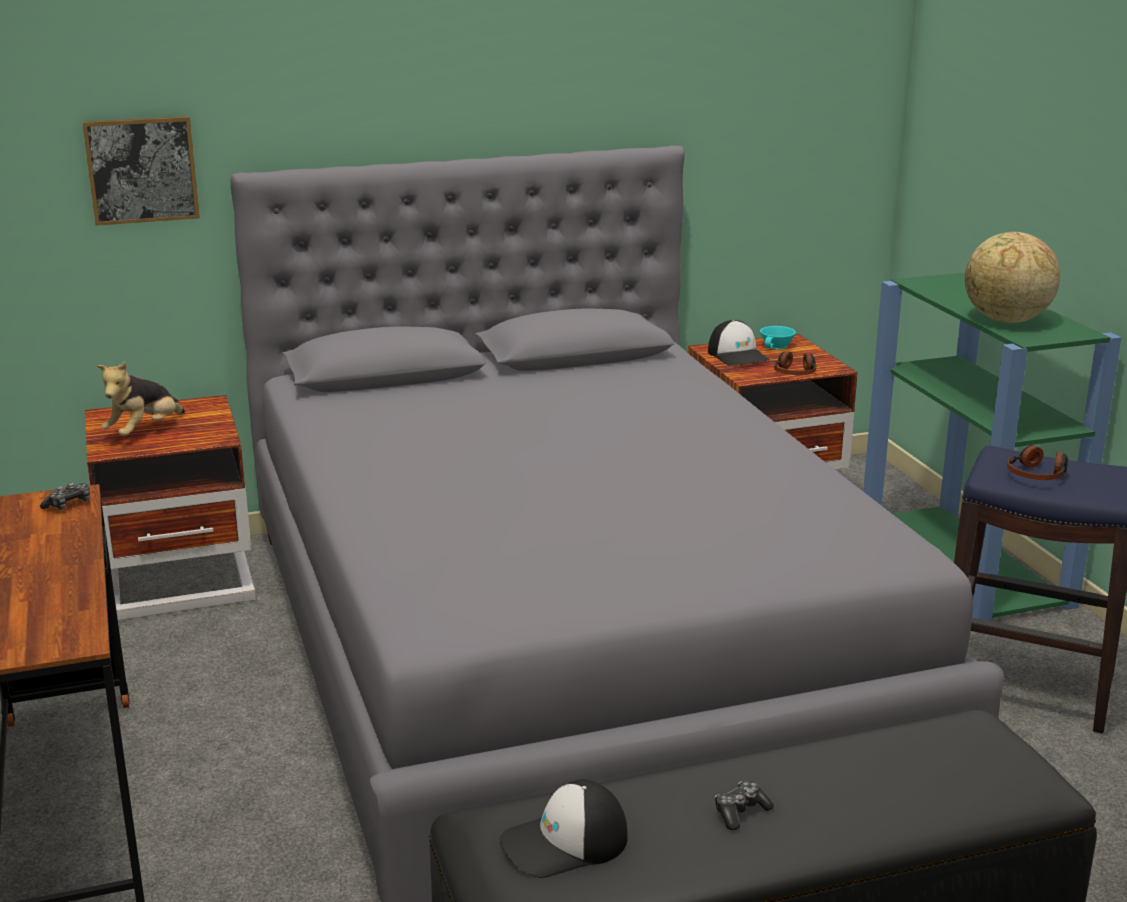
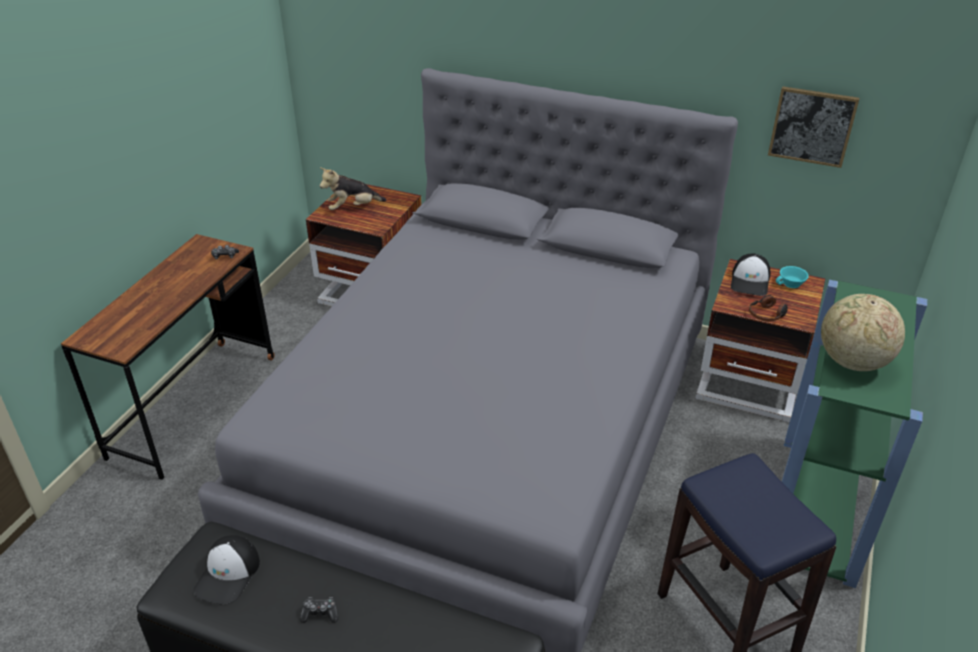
camera: 40 degrees right, 15 degrees up
(142, 170) = (383, 52): picture -> picture (812, 126)
(564, 843) = (228, 575): cap -> cap turned 90 degrees counterclockwise
(1037, 474) = (744, 498): headphones -> none

